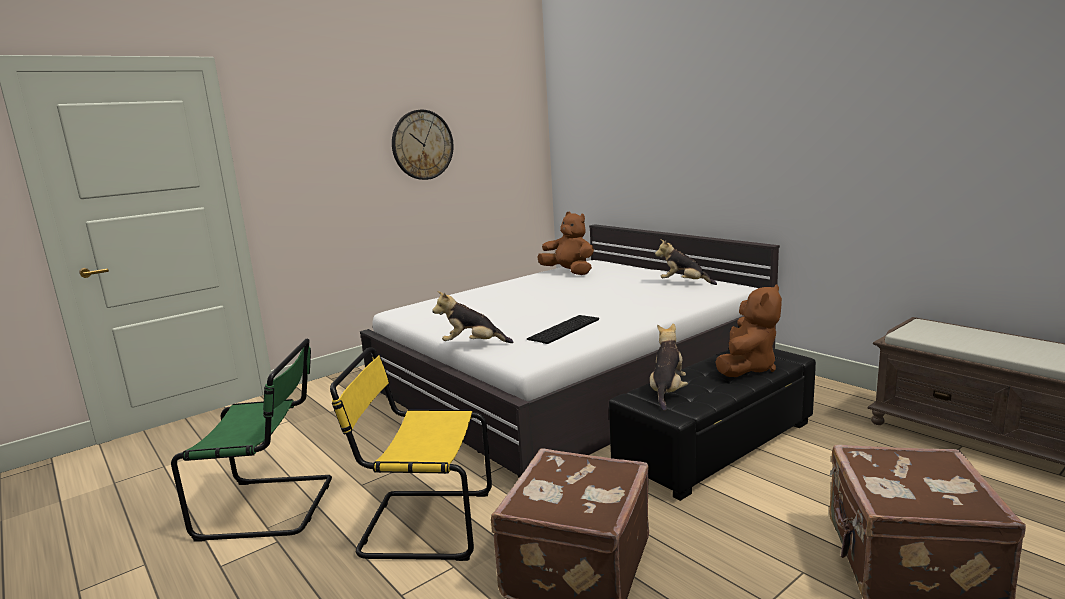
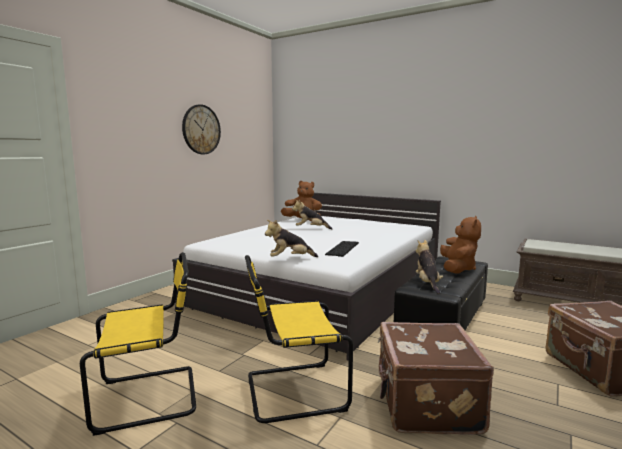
camera: 20 degrees left, 5 degrees down
(272, 507) = (151, 397): green chair -> yellow chair
(684, 283) = (384, 225): plush toy -> plush toy (311, 229)

